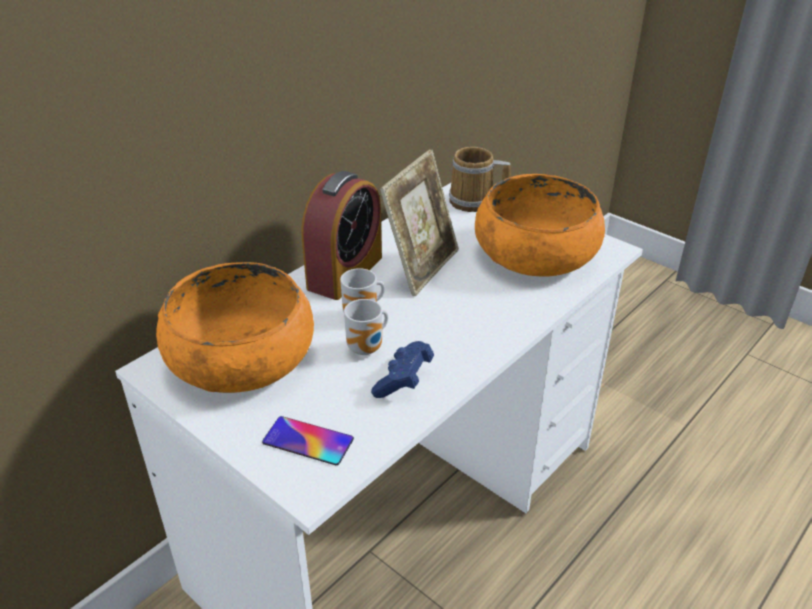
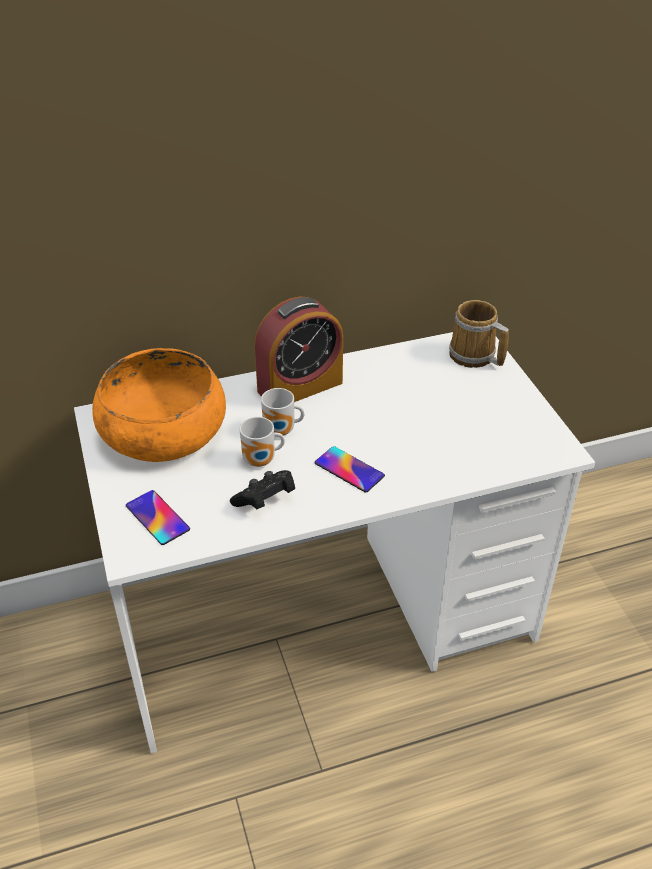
camera: 30 degrees right, 5 degrees up
(403, 381) = (265, 500): blue game controller -> black game controller
(421, 267) = (367, 405): picture frame -> none
(456, 325) = (349, 469): none -> phone
(535, 253) = (482, 429): orange bowl -> none

